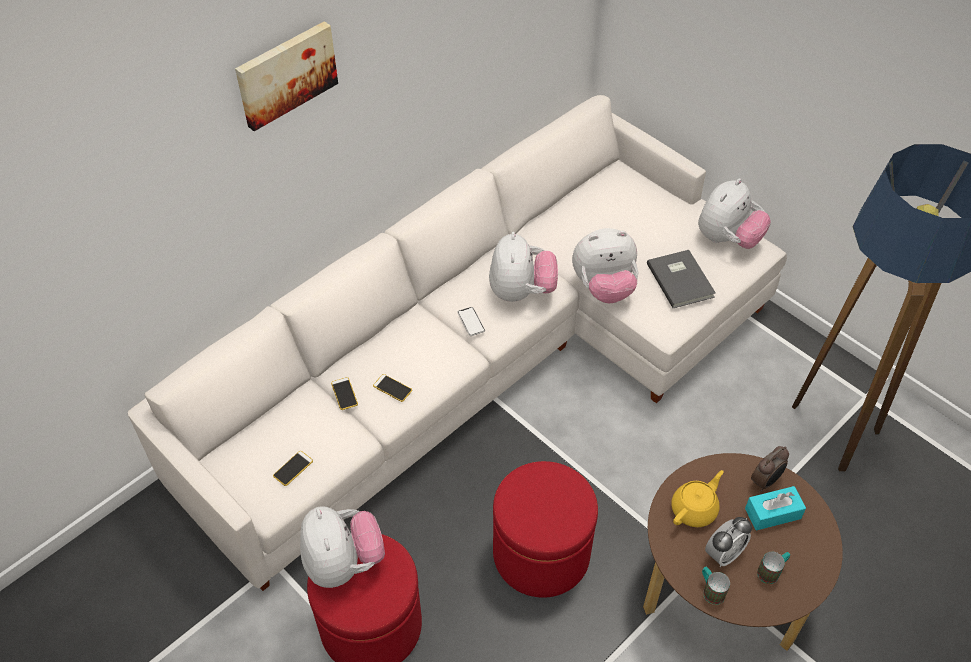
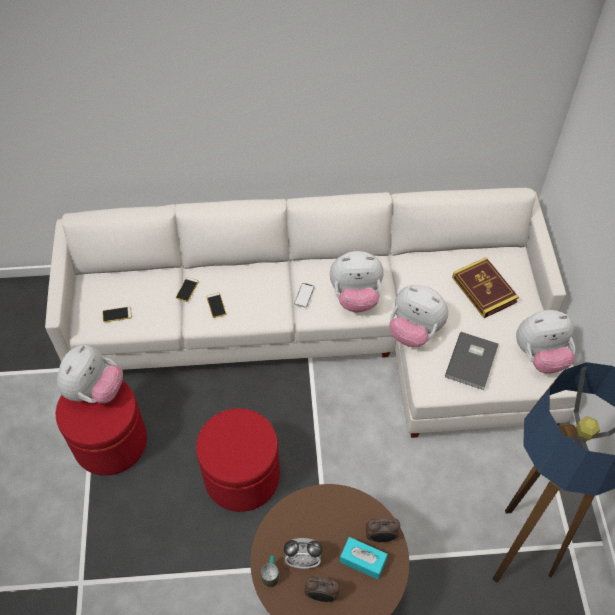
camera: 40 degrees right, 5 degrees up
(285, 74) = (222, 54): picture -> none
(521, 291) = (355, 297): plush toy -> plush toy turned 45 degrees clockwise
(627, 213) = (484, 290): none -> book
(694, 509) = (315, 517): yellow teapot -> none
(771, 571) = (321, 595): mug -> alarm clock

